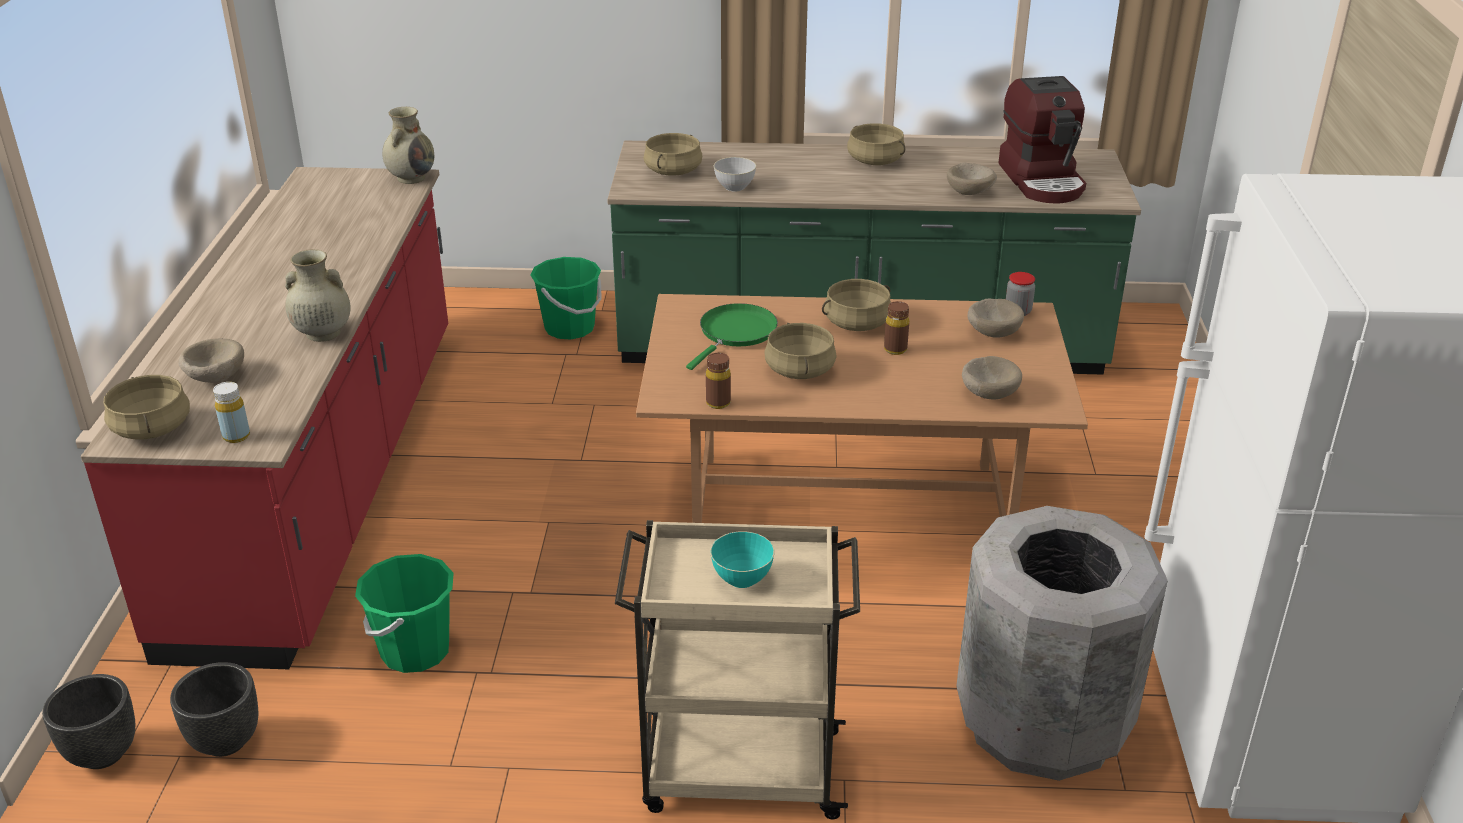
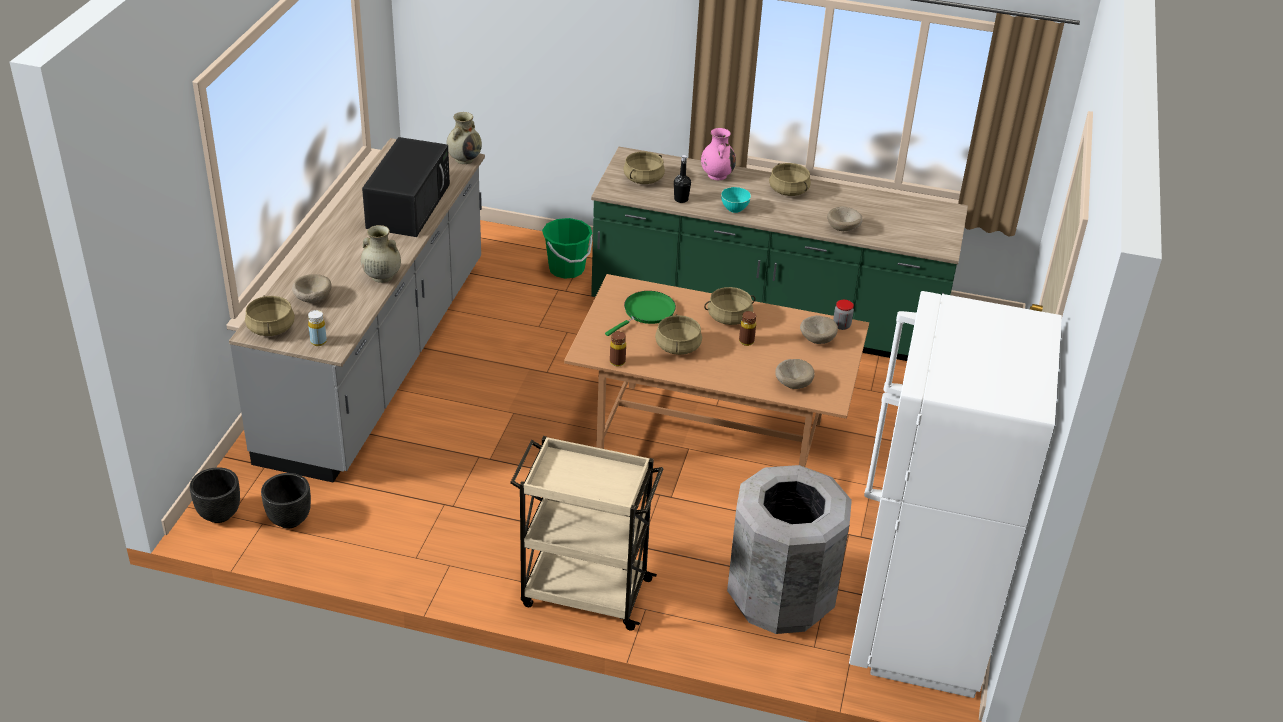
camera: 10 degrees right, 5 degrees up
(326, 479) = (378, 359): red counter -> grey counter
(342, 239) = (408, 205): none -> black microwave
(415, 651) = (410, 484): green bucket -> none
(734, 187) = (681, 199): grey bowl -> black bottle
(742, 578) = (588, 480): turquoise bowl -> turquoise bowl (734, 209)
(771, 155) = (717, 175): none -> pink vase
(1043, 180) = (900, 225): coffee machine -> none

